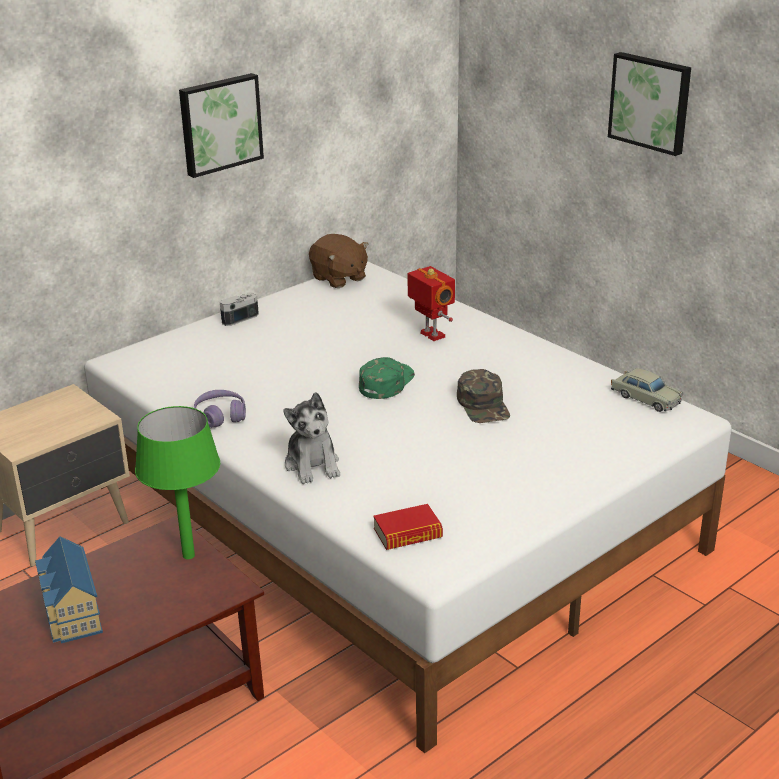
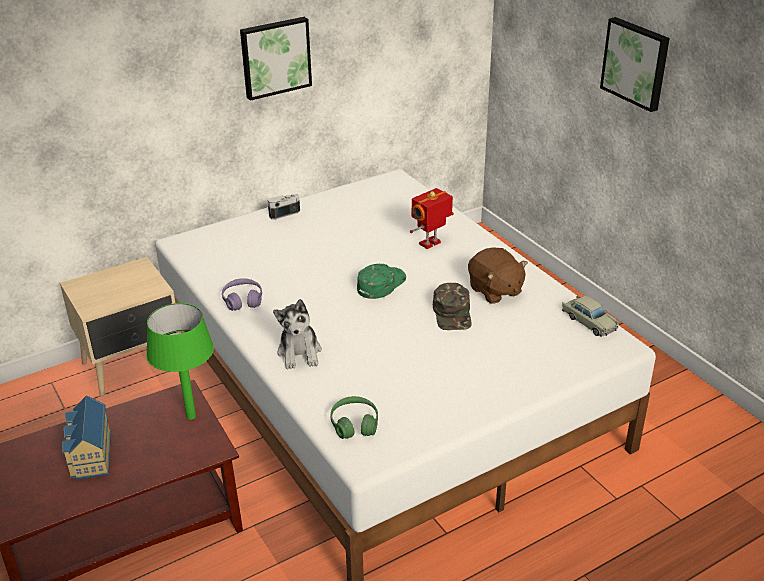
camera: 10 degrees right, 5 degrees up
(339, 278) = (373, 184): brown plush toy -> brown plush toy (495, 291)
(407, 533) = (354, 424): book -> green headphones
(431, 335) = (430, 244): toy robot -> toy robot turned 105 degrees counterclockwise

